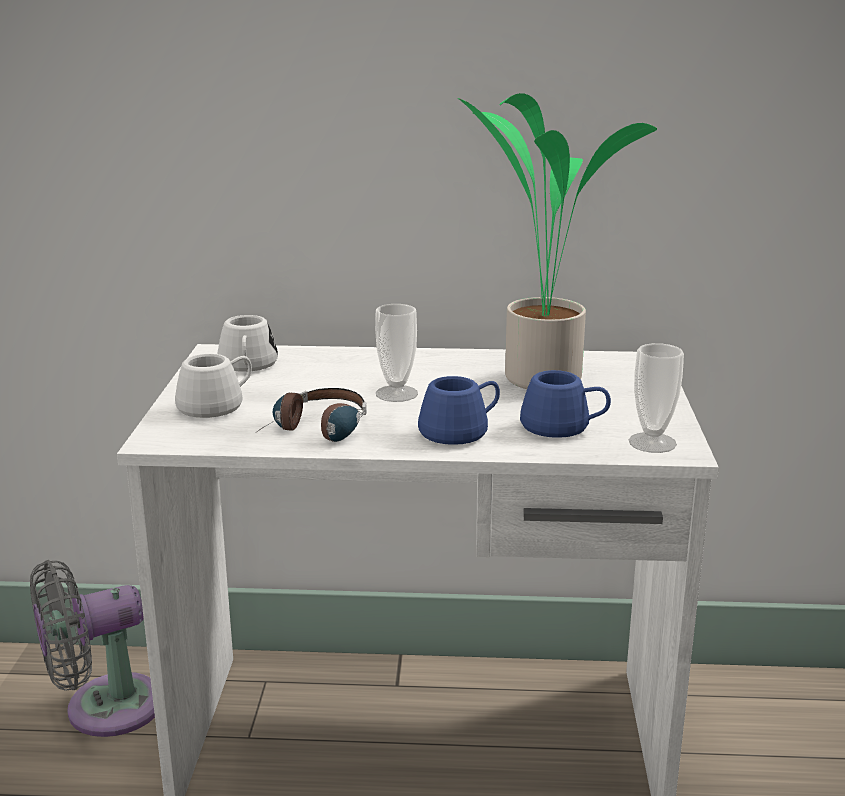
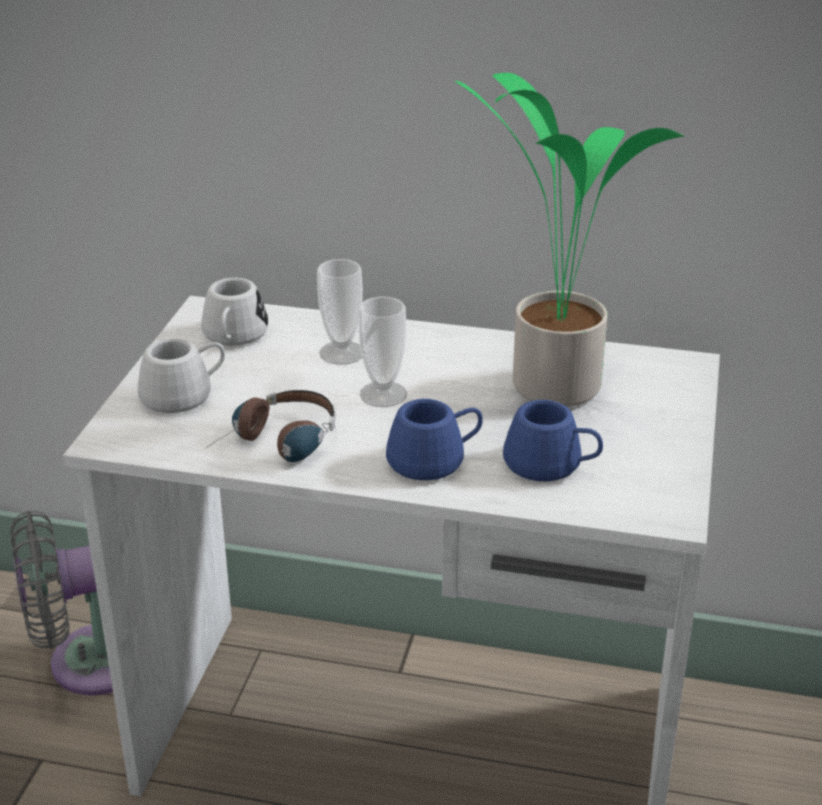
camera: 10 degrees right, 10 degrees up
(652, 443) = (644, 499): cup -> cup (342, 353)

